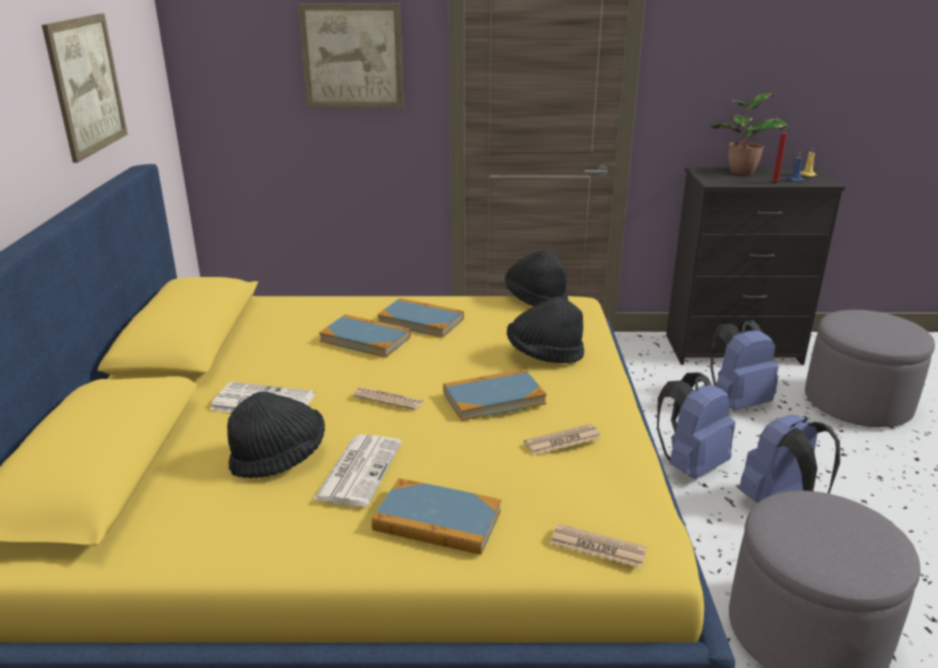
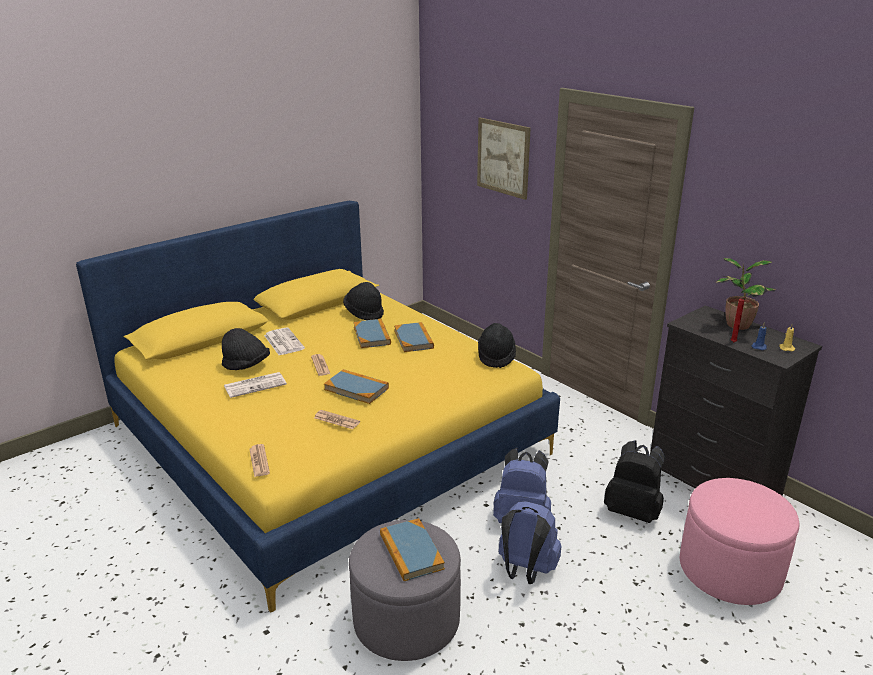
camera: 50 degrees right, 0 degrees up
(86, 85) = (322, 153): picture -> none
(437, 521) = (239, 417): book -> book (411, 552)
(544, 354) = (426, 384): black hat -> black hat (364, 313)
(736, 402) = (633, 511): blue backpack -> black backpack
(857, 403) = (730, 570): grey ottoman -> pink ottoman

